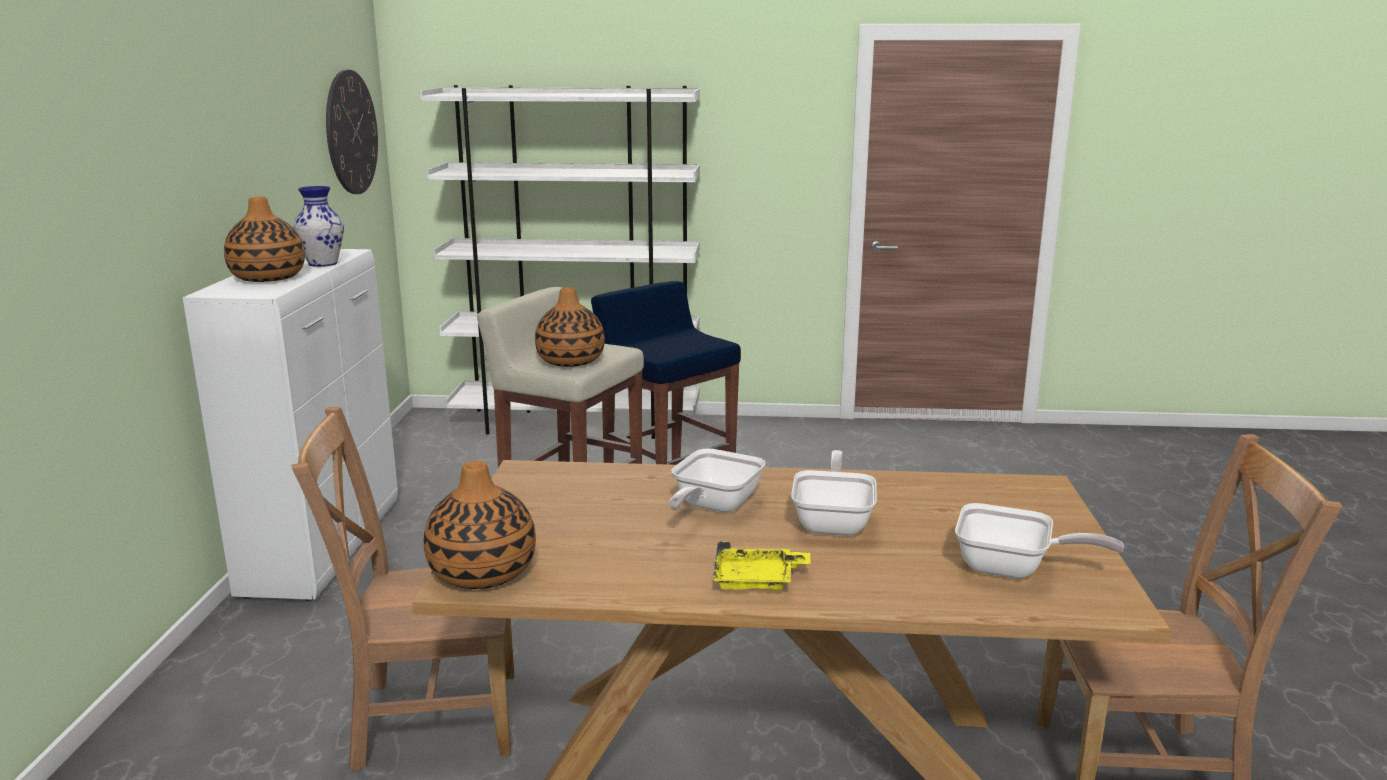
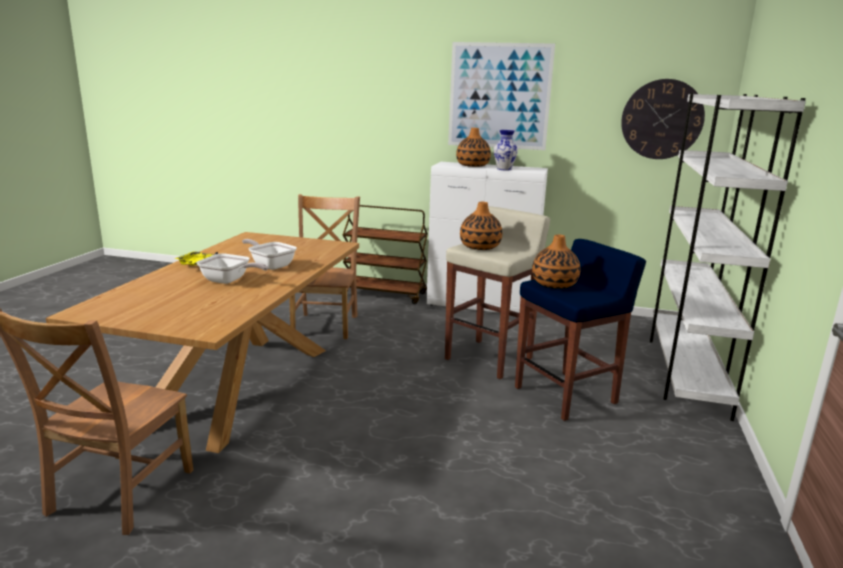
camera: 100 degrees right, 0 degrees up
(216, 125) = (499, 96): none -> picture
(217, 667) = (385, 294): none -> brown cart
(483, 573) = (253, 237): vase -> vase (554, 284)
(1012, 569) = (138, 302): frying pan -> none

